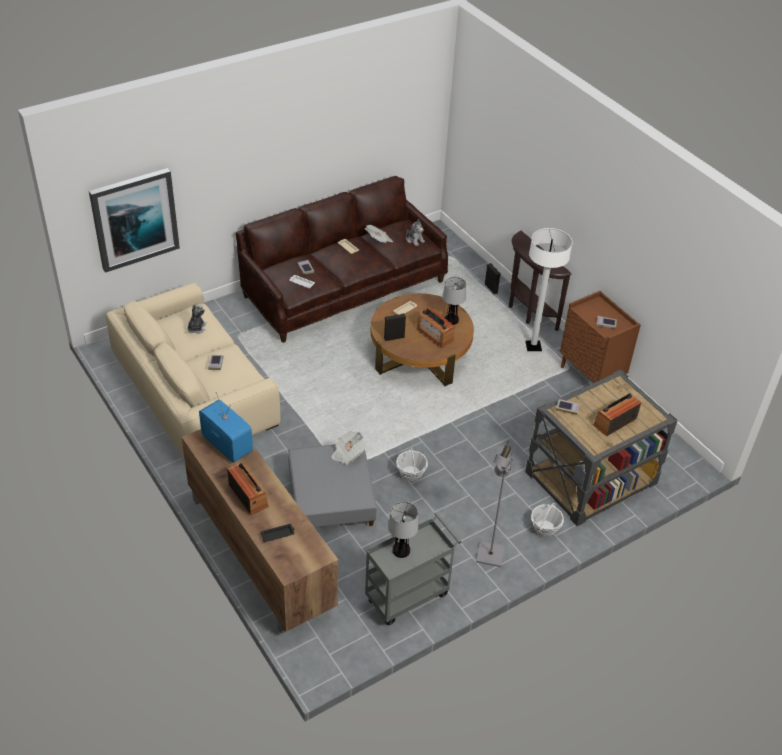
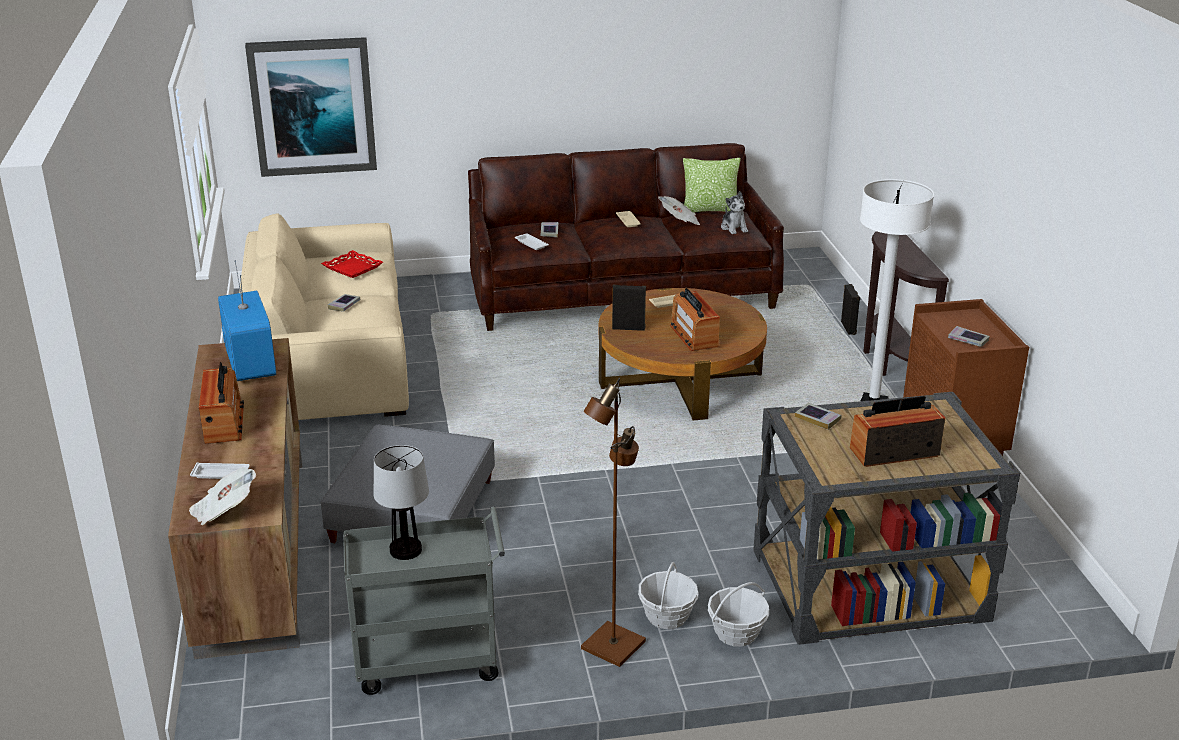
camera: 25 degrees right, 15 degrees down
(196, 328) = (352, 268): plush toy -> red tray
(278, 534) = (222, 474): black tray -> white tray
(347, 454) = (458, 447): newspaper -> newspaper (224, 511)
(390, 225) = (710, 210): none -> pillow
(411, 473) = (560, 510): basket -> basket (667, 616)
(451, 320) = (734, 325): table lamp -> none
(490, 554) = (613, 645): grey floor lamp -> brown floor lamp

